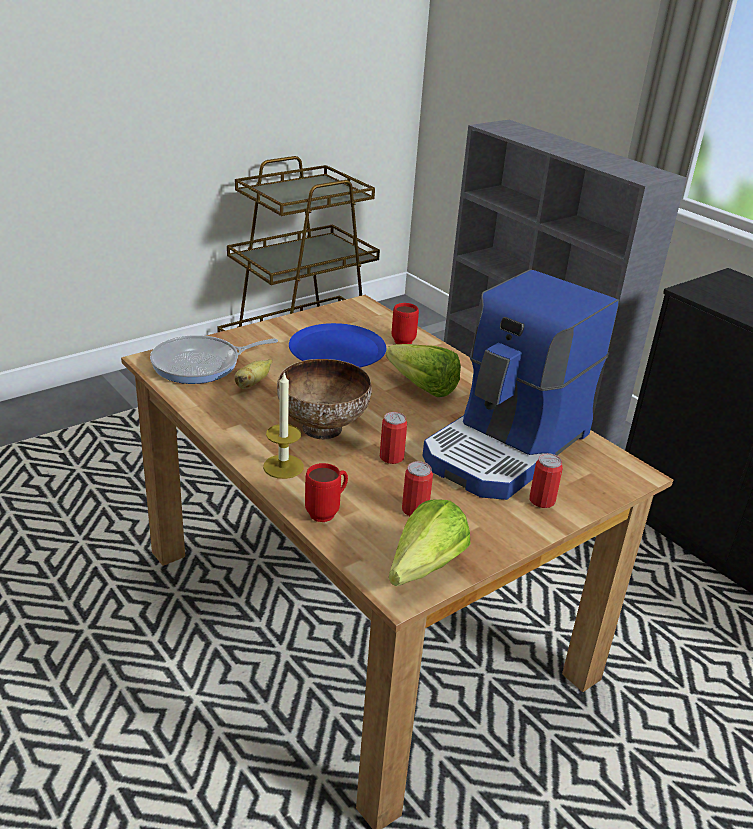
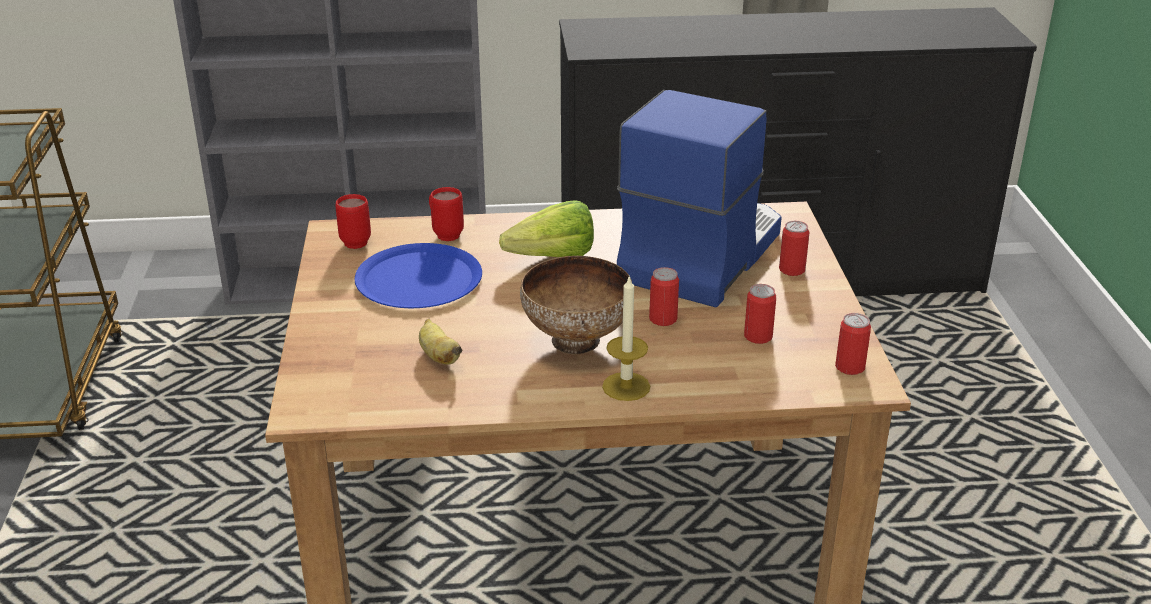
camera: 55 degrees left, 0 degrees up
(201, 365) = (355, 379): frying pan -> none
(327, 512) = (725, 385): red mug -> red mug (355, 240)
(418, 573) = (849, 367): lettuce -> can
(508, 448) = (699, 254): coffee machine -> coffee machine turned 135 degrees counterclockwise

